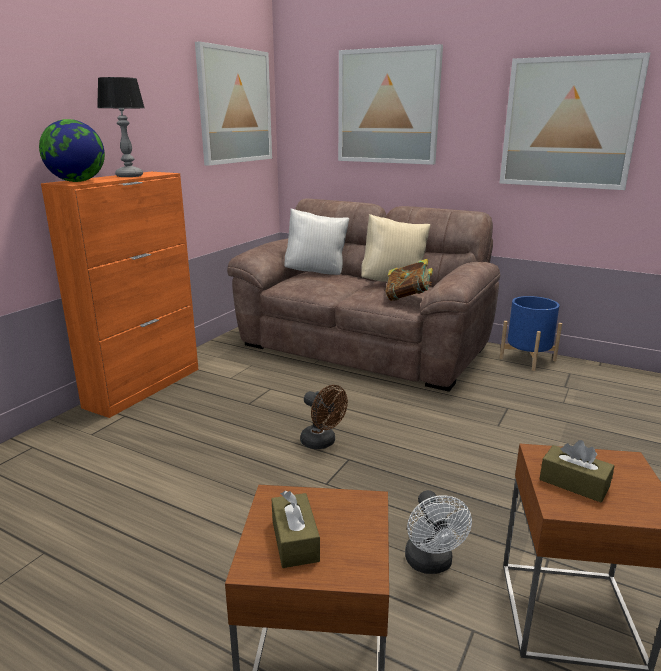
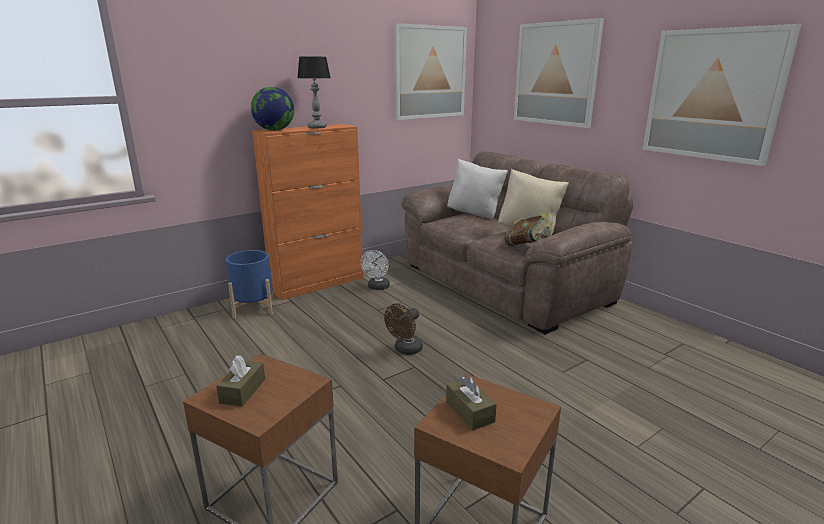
camera: 25 degrees right, 0 degrees up
(322, 443) = (405, 350): brown fan -> brown fan turned 60 degrees clockwise
(431, 564) = (408, 456): white fan -> white fan (377, 287)
(527, 359) = (650, 322): blue planter -> blue planter (254, 308)

